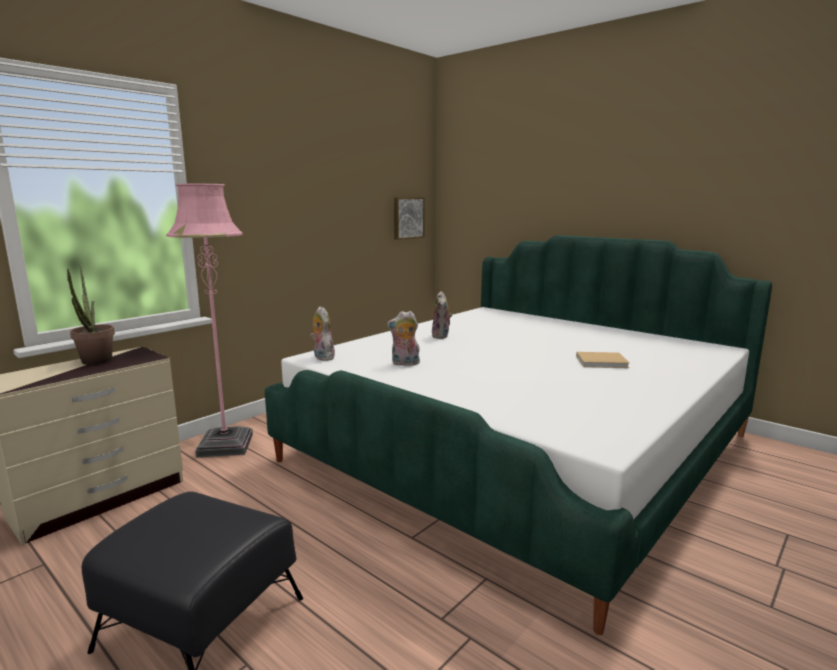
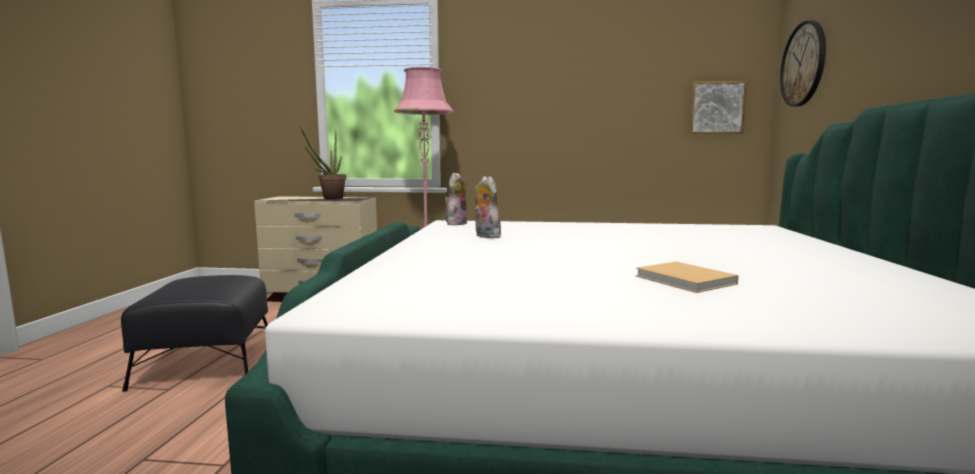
camera: 55 degrees right, 5 degrees down
(441, 336) = (604, 231): plush toy -> none
(467, 191) = (803, 64): none -> wall clock

